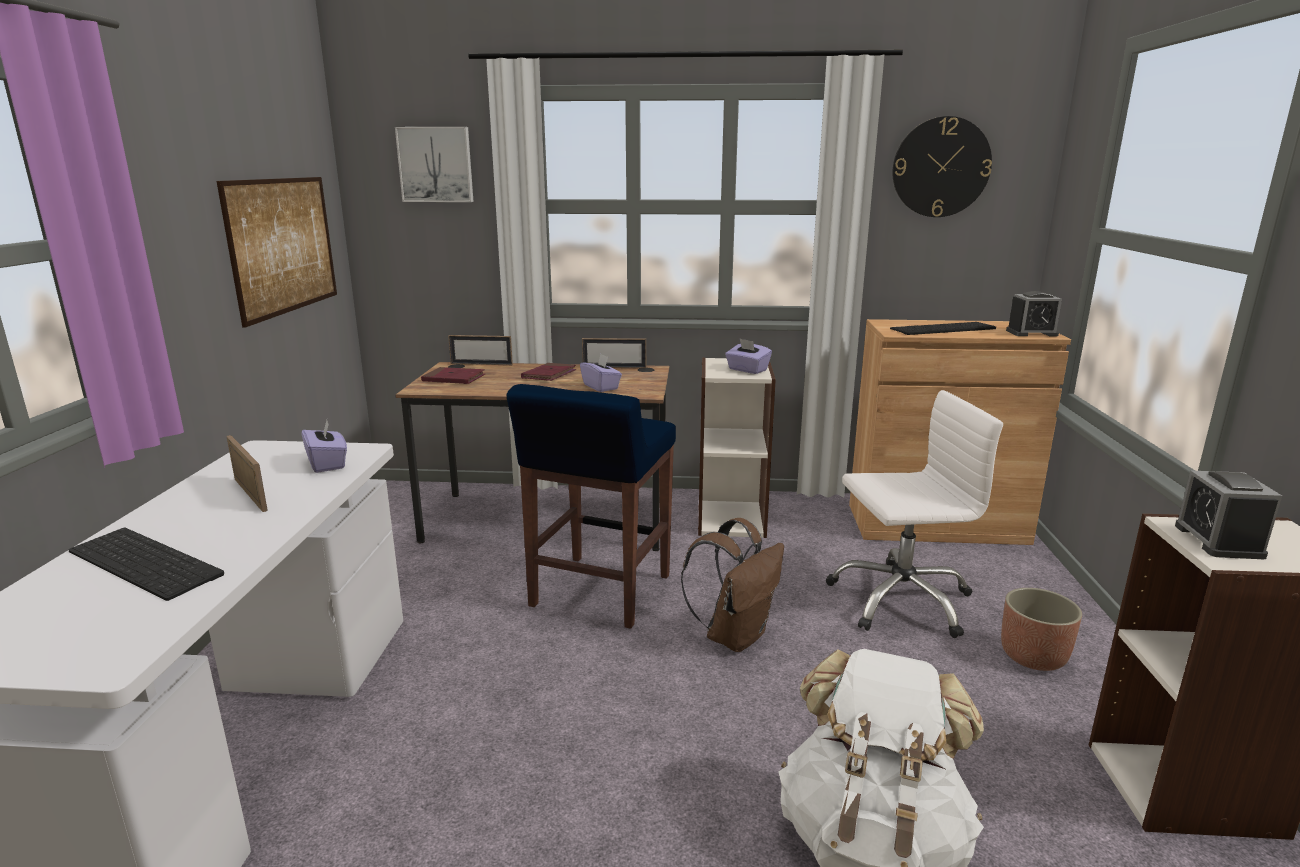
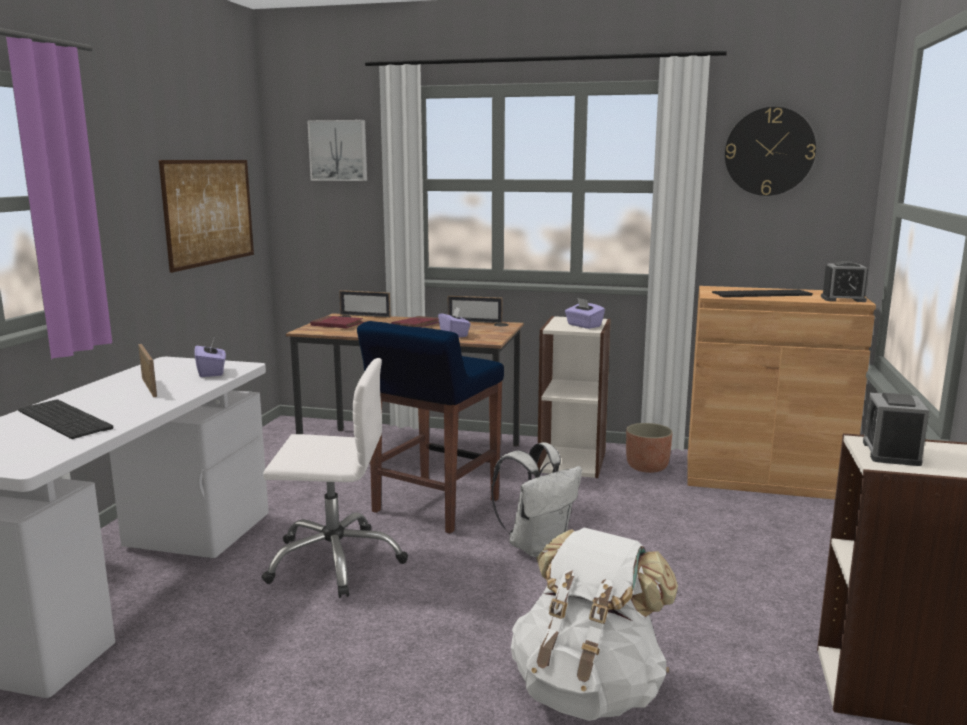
camera: 10 degrees right, 5 degrees down
(735, 635) = (537, 545): brown backpack -> white backpack
(900, 599) = (699, 532): white office chair -> white office chair (335, 561)
(1033, 657) = (802, 583): planter -> planter (647, 467)

